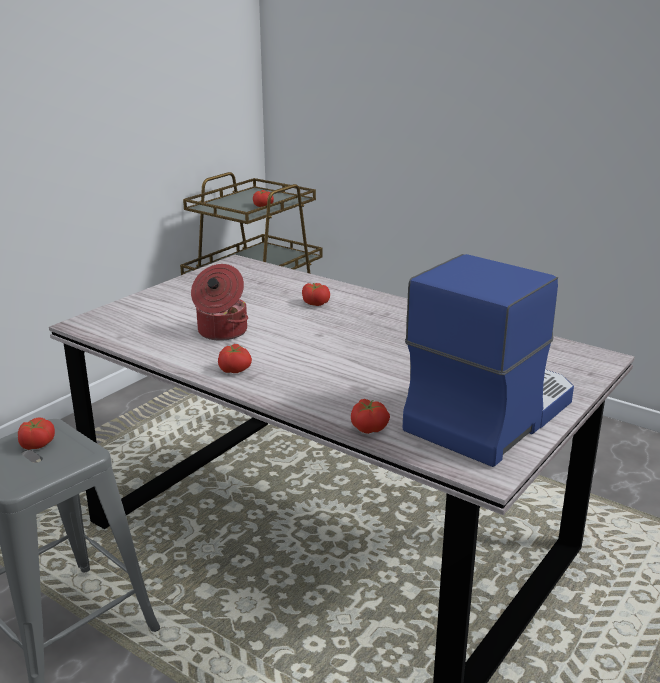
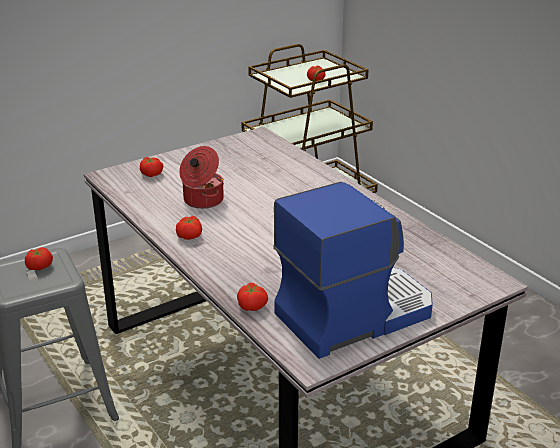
camera: 20 degrees right, 5 degrees up
(316, 303) = (294, 185): tomato -> tomato (152, 174)

